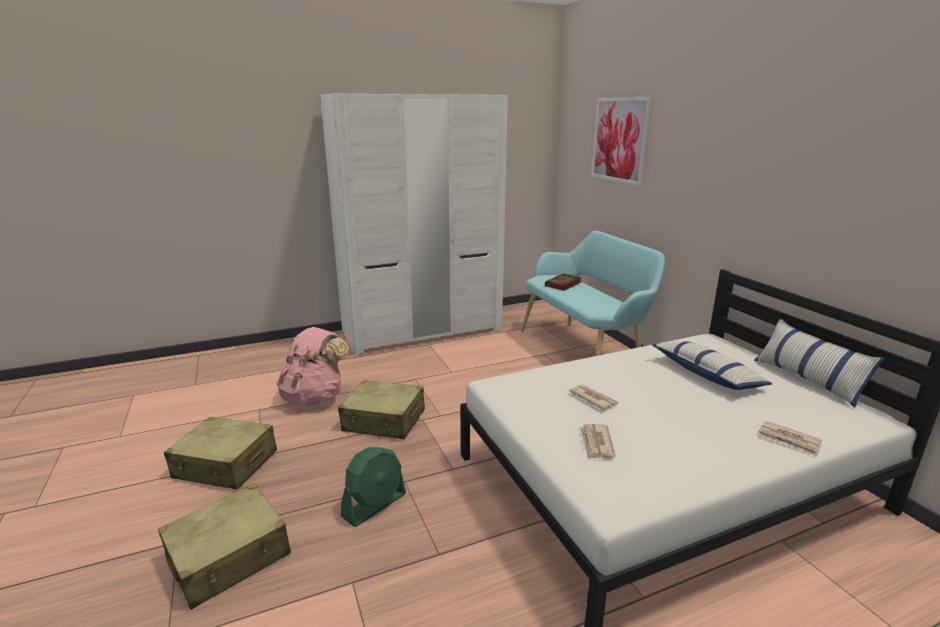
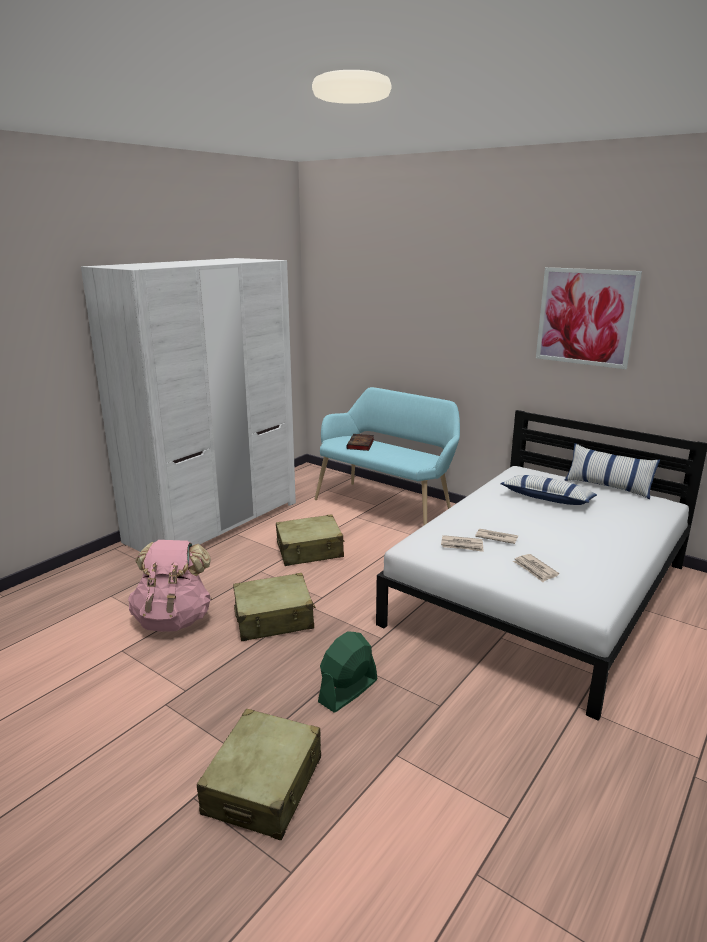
camera: 30 degrees left, 0 degrees up
(226, 465) = (154, 714): beige suitcase -> beige suitcase (310, 550)
(374, 505) = (348, 691): green fan -> green fan turned 150 degrees counterclockwise
(619, 140) = (387, 299): picture -> picture (585, 317)
(789, 440) = (638, 531): newspaper -> newspaper (462, 545)

